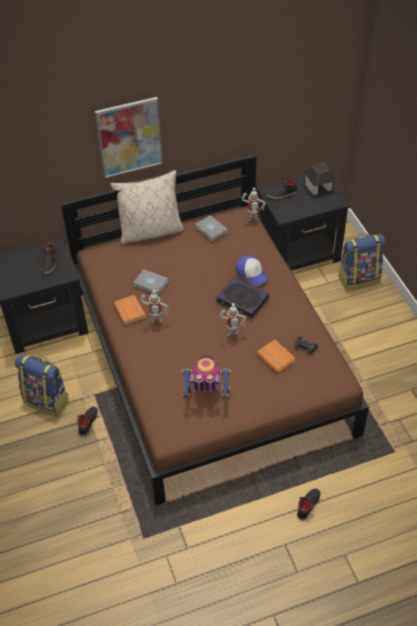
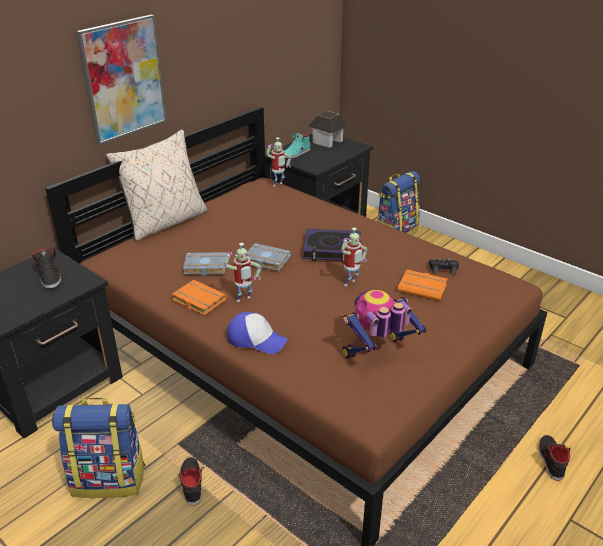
camera: 30 degrees left, 15 degrees down
(210, 230) = (238, 203): grey book -> grey book (265, 260)
(252, 273) = (320, 224): cap -> cap (256, 339)
(282, 194) = (296, 154): black shoe -> turquoise shoe

